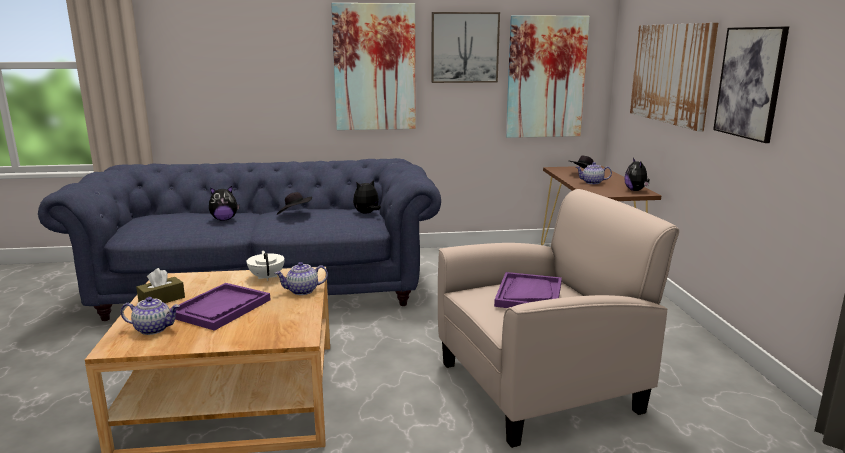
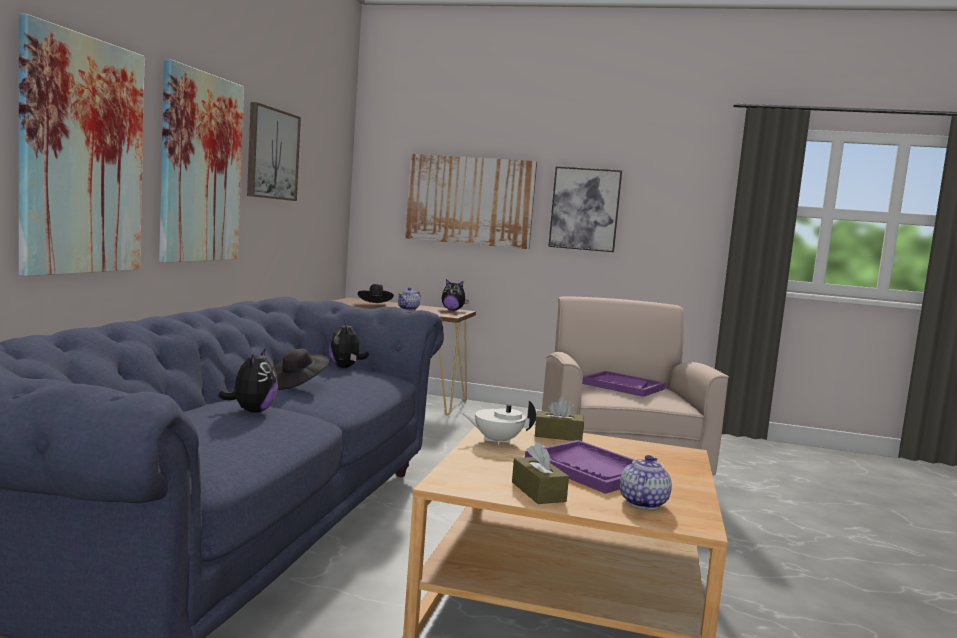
camera: 70 degrees left, 10 degrees down
(302, 291) = (558, 435): teapot -> brown tissue box
(546, 77) = (319, 199): picture -> picture (82, 156)

